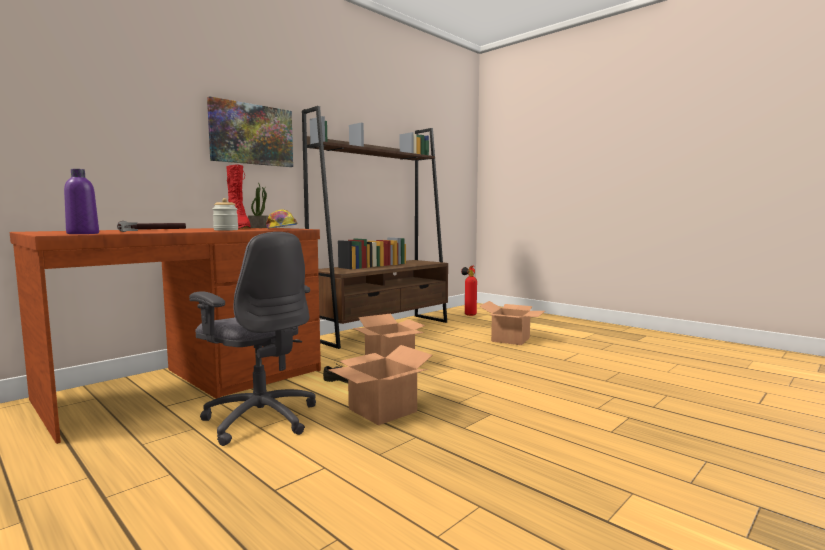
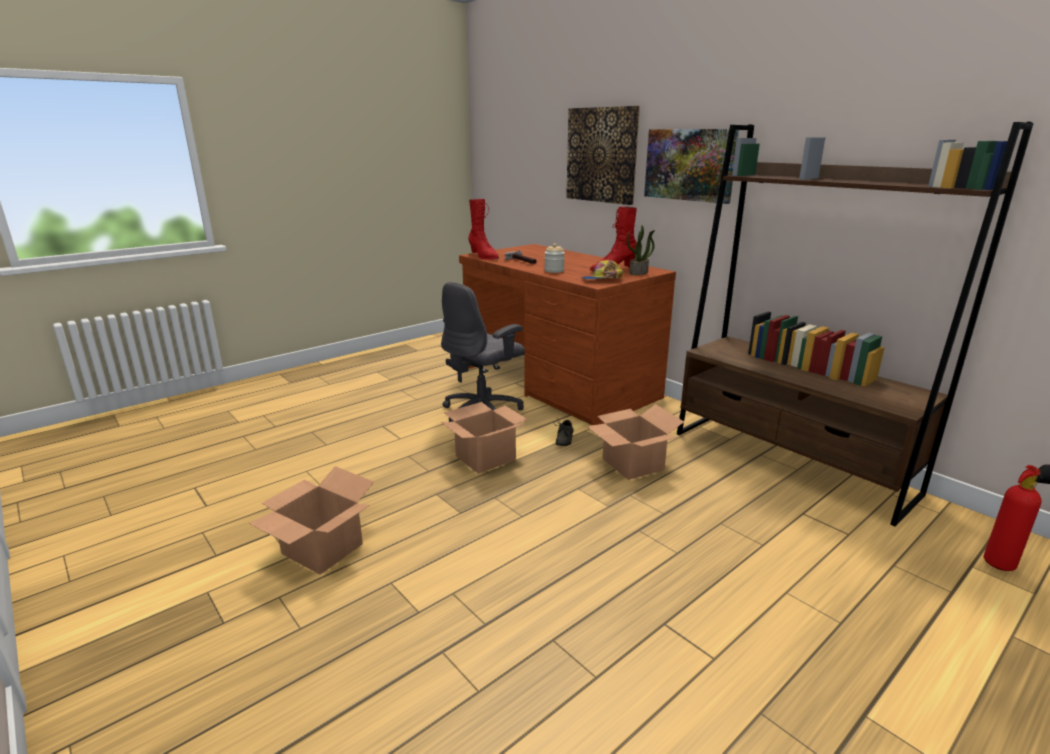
camera: 95 degrees right, 15 degrees up
(83, 233) = (483, 256): purple bottle -> red boot
(137, 113) = (602, 155): none -> picture
(510, 339) = (790, 585): cardboard box -> cardboard box (323, 549)

